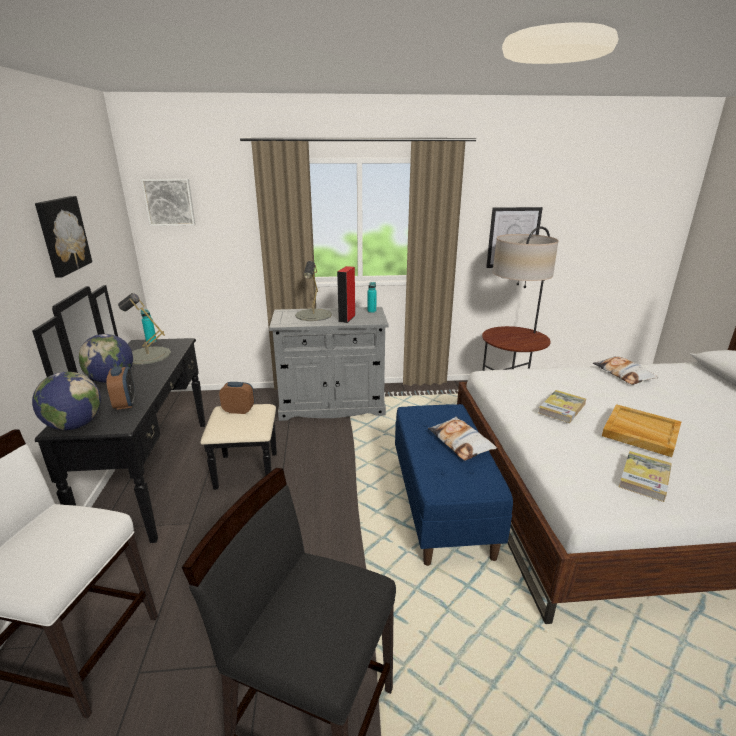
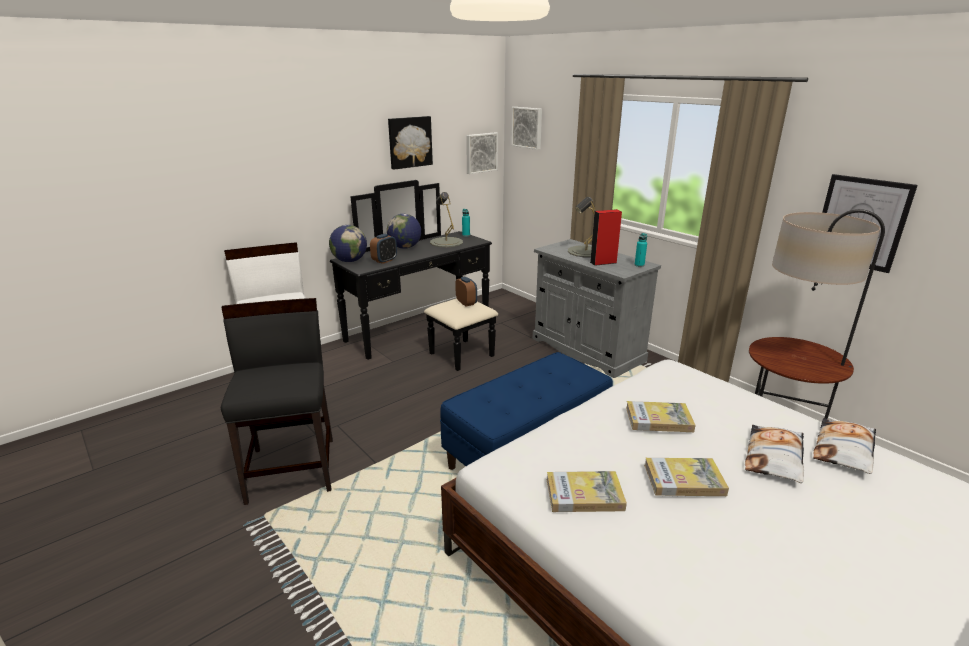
camera: 55 degrees right, 0 degrees up
(119, 239) = (480, 152): none -> picture
(460, 442) = (542, 394): pillow -> pillow (774, 458)
(640, 432) = (684, 480): beige tray -> book

